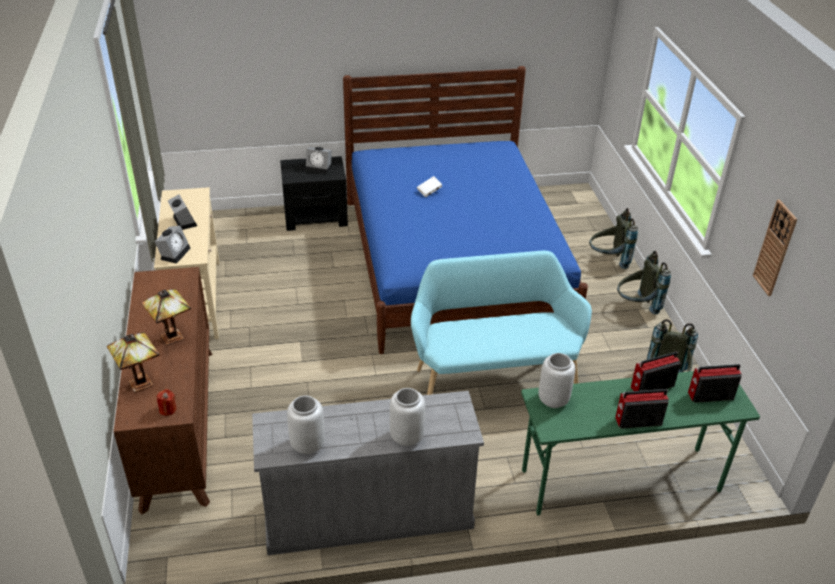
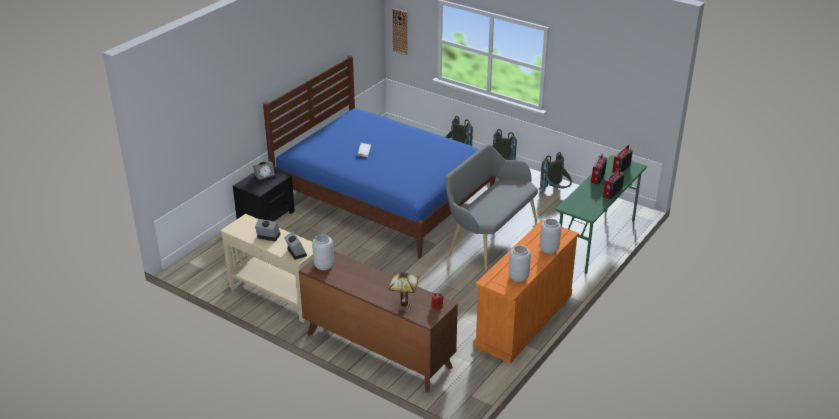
camera: 45 degrees left, 5 degrees down
(174, 337) = (380, 281): table lamp -> none
(367, 514) = (524, 320): grey dresser -> orange dresser
(492, 381) = (489, 237): turquoise bench -> grey bench
(553, 400) = (573, 205): grey vase -> grey vase (324, 266)
(775, 248) = (602, 85): wall clock -> wall clock (400, 31)

